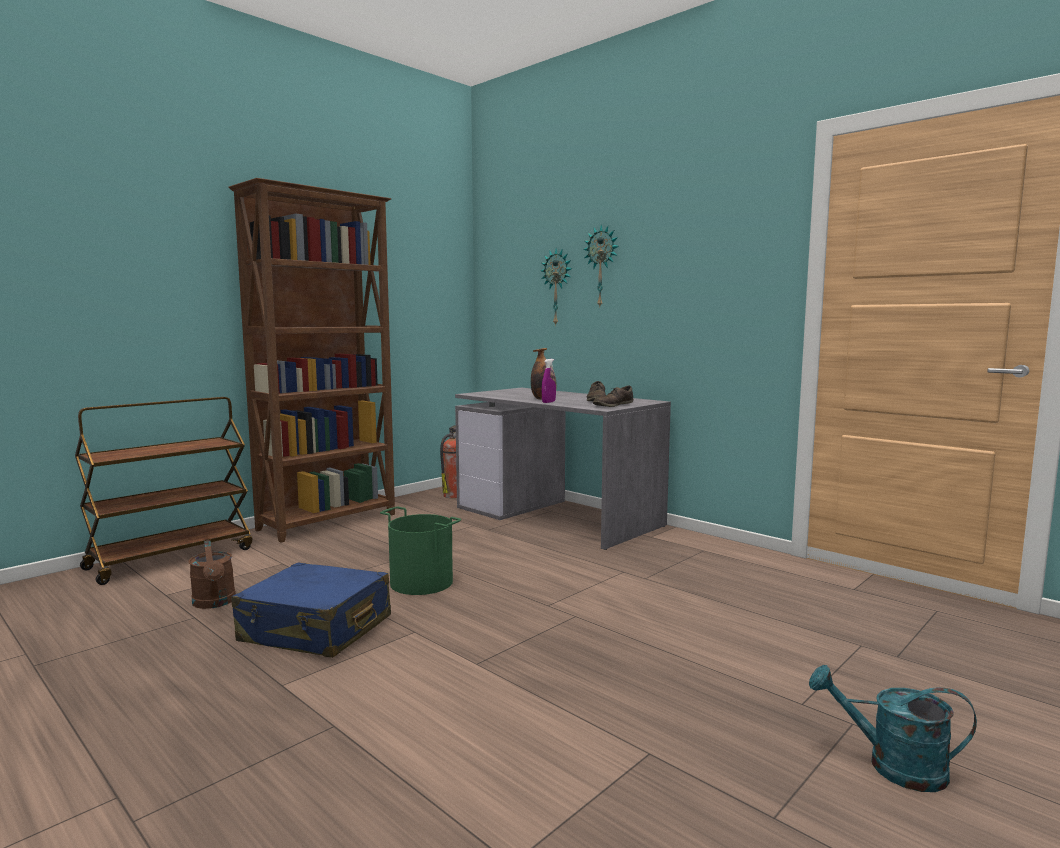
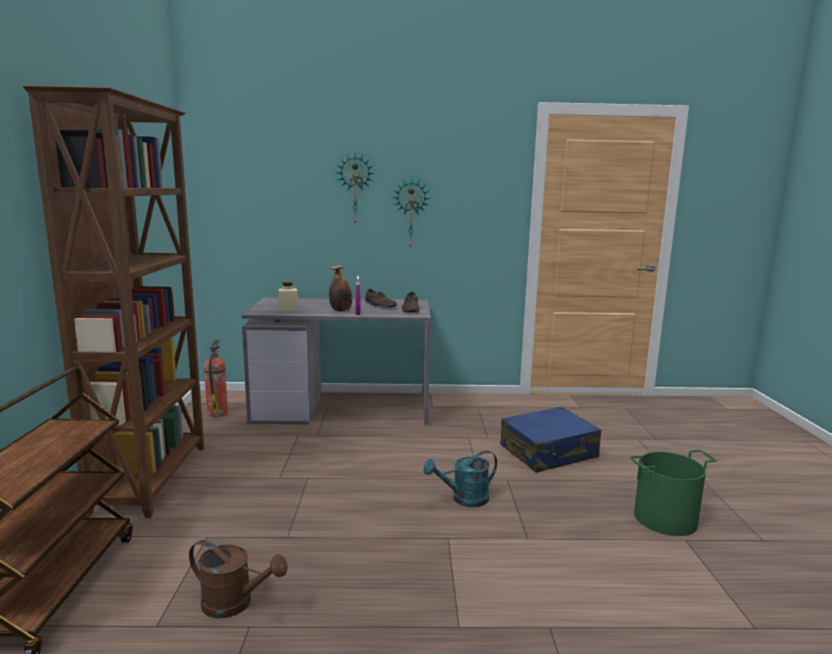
camera: 45 degrees left, 5 degrees up
(316, 630) = (381, 575): blue suitcase -> blue suitcase (548, 452)
(422, 582) = (367, 499): green bucket -> green bucket (664, 518)
(504, 394) = (288, 309): none -> beige jar
(558, 287) = (304, 204): wall clock -> wall clock (411, 213)
(892, 766) = (744, 494): turquoise watering can -> turquoise watering can (464, 499)

